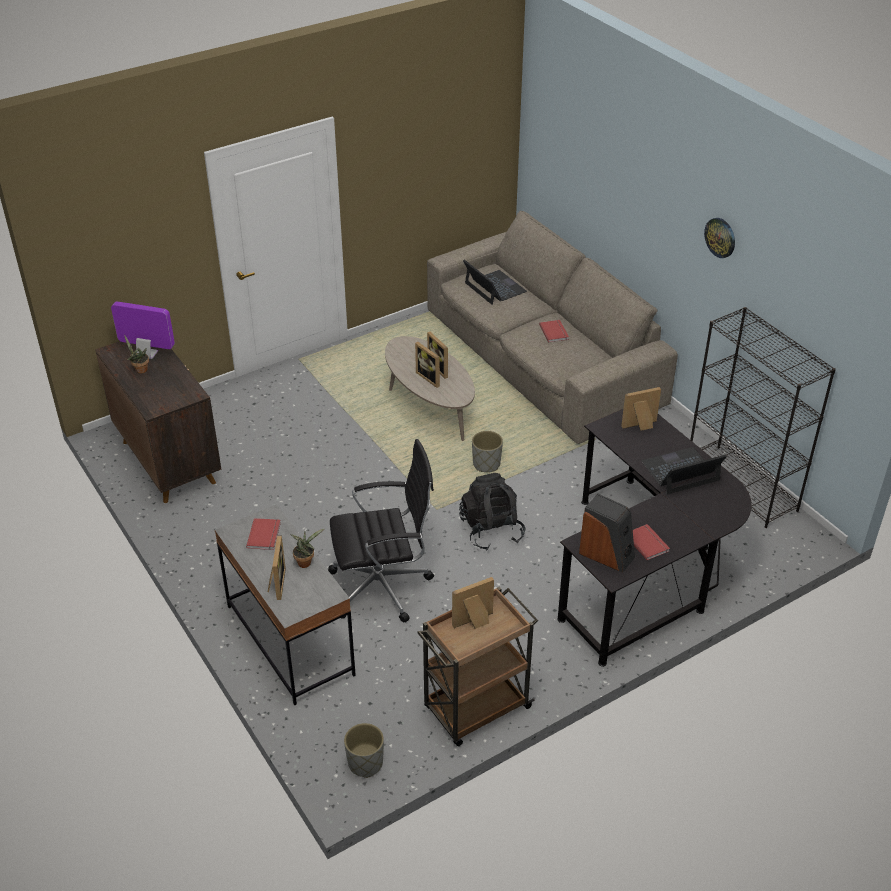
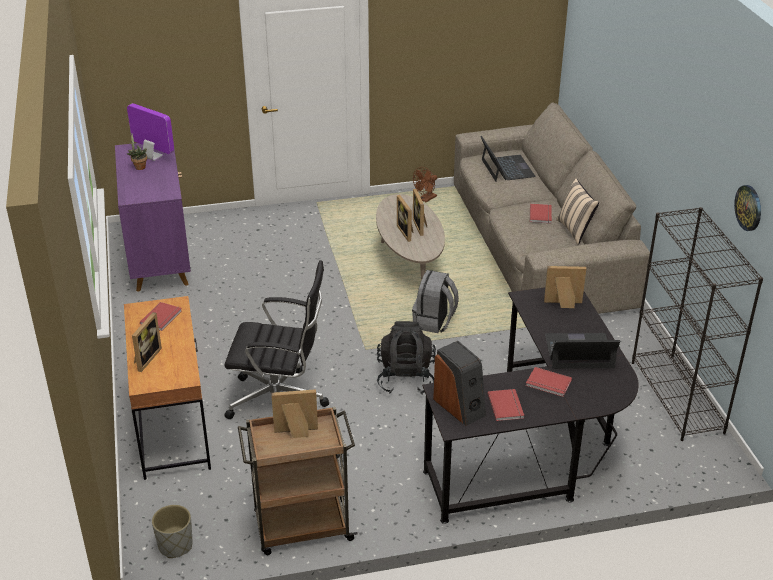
camera: 20 degrees right, 5 degrees down
(168, 461) = (159, 259): brown cabinet -> purple cabinet
(290, 640) = (173, 425): grey desk -> brown desk
(305, 562) = (182, 347): potted plant -> none
(407, 332) = (426, 199): none -> brown fan
(486, 464) = (434, 322): grey planter -> grey backpack
(594, 342) = (575, 230): none -> beige pillow
(671, 511) = (548, 384): none -> red book
(720, 237) = (690, 133): wall clock -> wall clock (749, 207)

